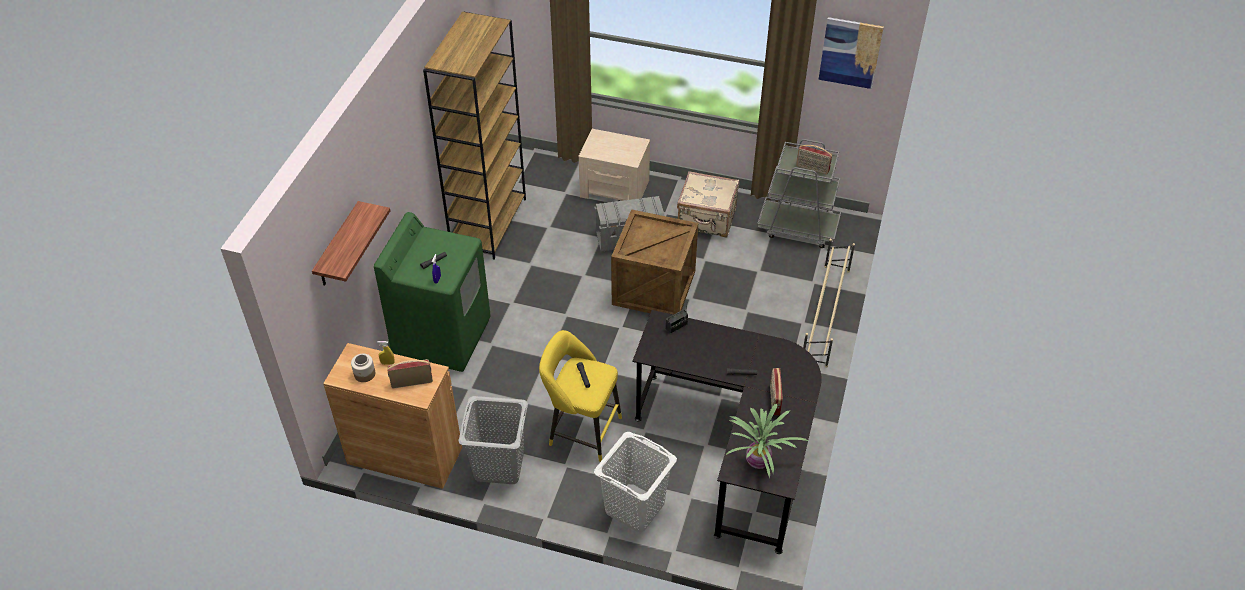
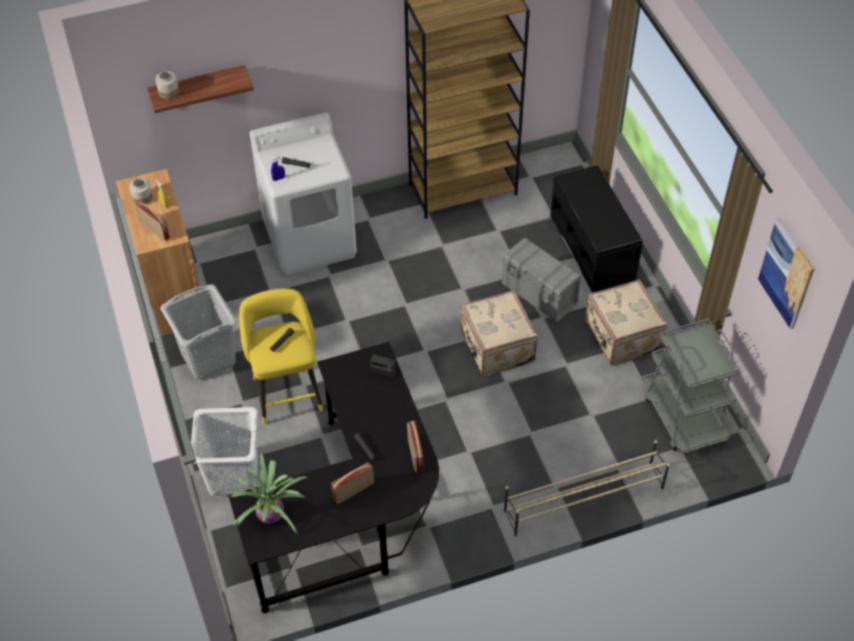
camera: 55 degrees right, 5 degrees up
(335, 259) = (169, 92): none -> jar
(442, 336) = (310, 240): green washing machine -> white washing machine
(615, 188) = (593, 247): beige nightstand -> black bench
(655, 287) = (496, 348): crate -> beige suitcase
(812, 169) = (694, 362): radio -> radio (415, 454)

